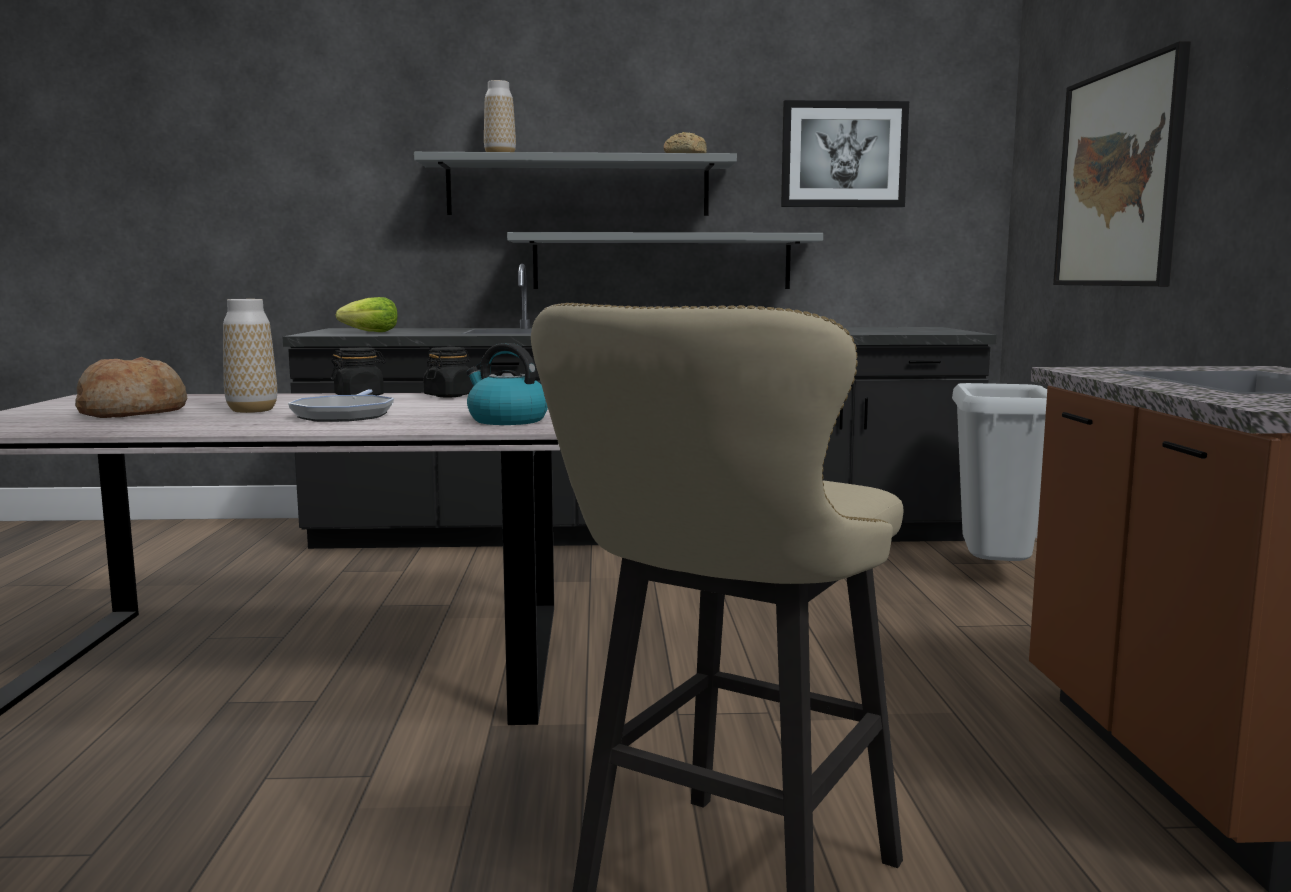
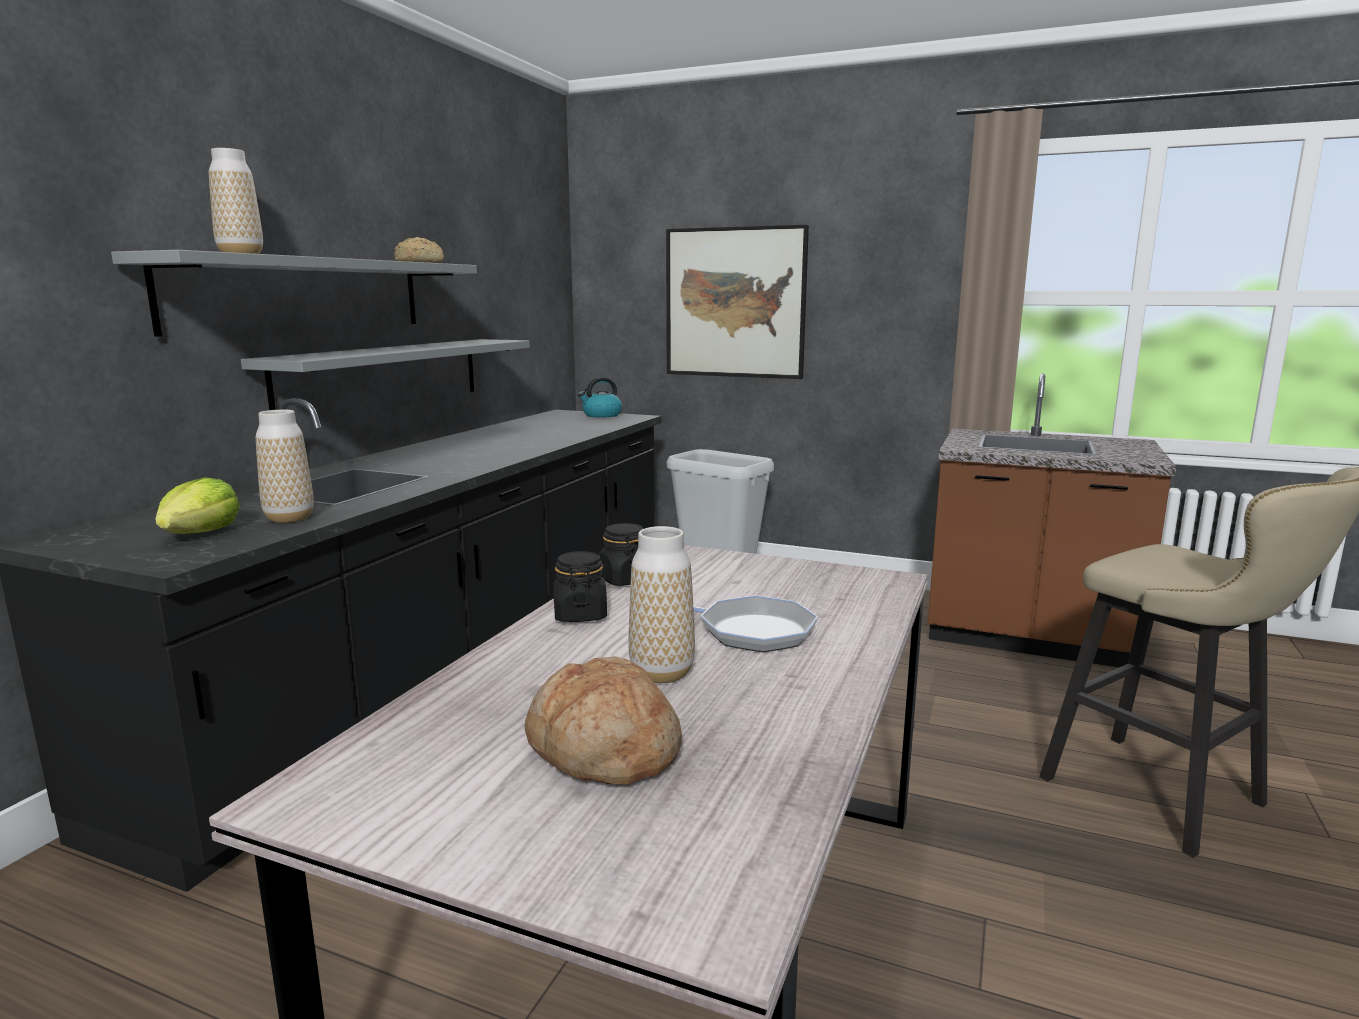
camera: 65 degrees left, 5 degrees up
(418, 333) = (289, 518): none -> vase
(506, 420) = (842, 579): kettle -> kettle (601, 415)
(843, 154) = (494, 262): picture -> none

